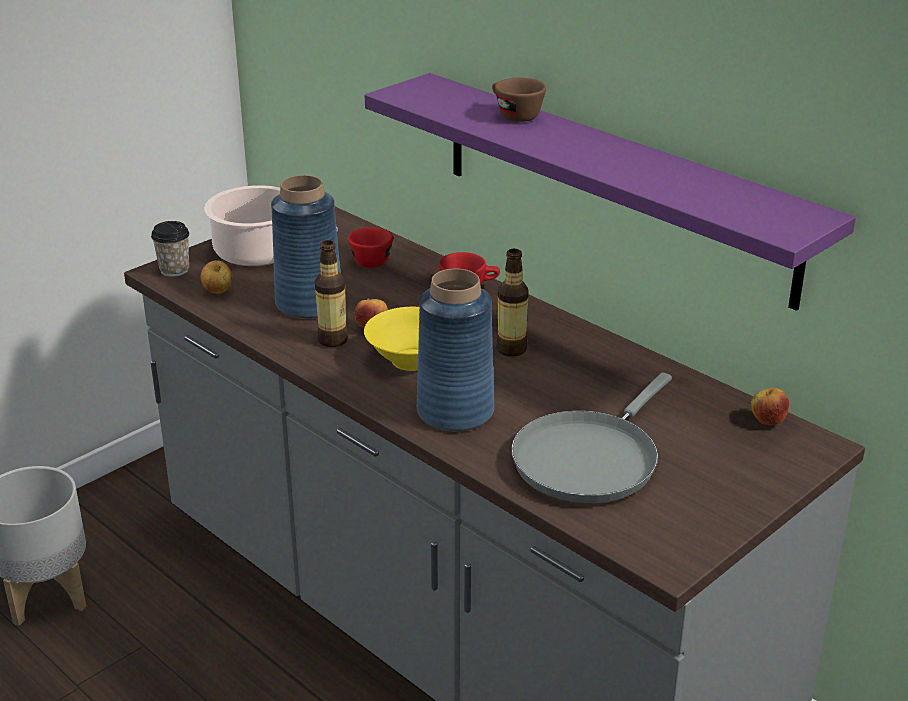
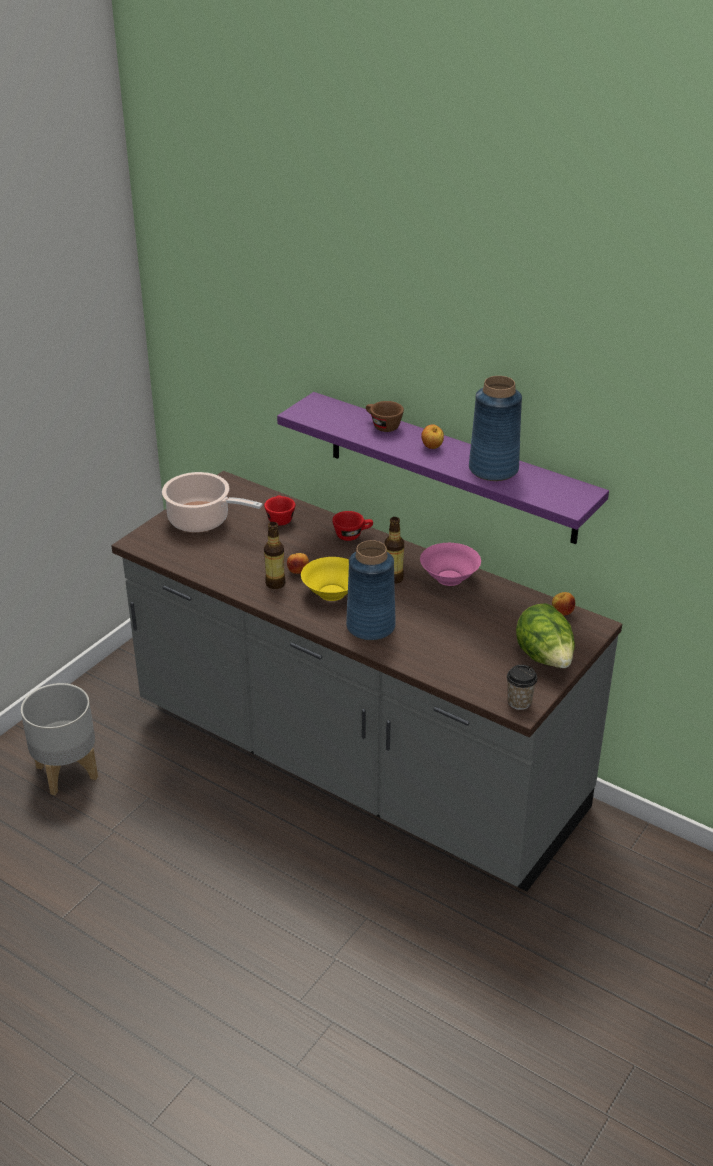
camera: 10 degrees left, 5 degrees up
(174, 270) = (146, 540): cup -> cup (519, 702)
(218, 292) = (184, 555): apple -> apple (432, 447)
(309, 304) = (249, 558): blue vase -> blue vase (493, 469)
(589, 459) = (461, 649): grey frying pan -> none
(598, 356) = (450, 577): none -> pink bowl
(725, 487) = (545, 658): none -> lettuce

